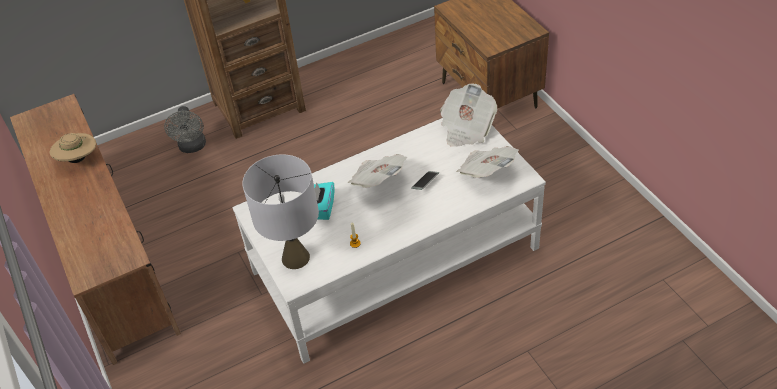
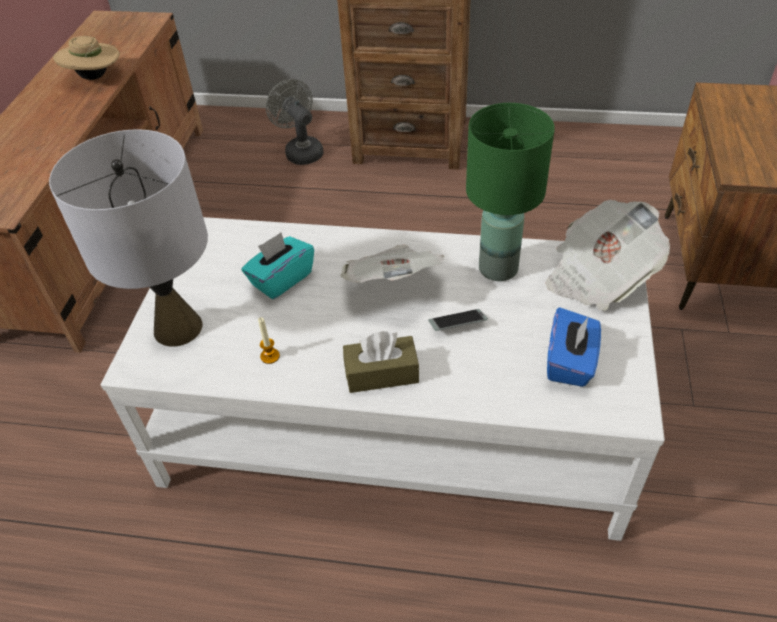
camera: 35 degrees right, 0 degrees up
(192, 147) = (301, 151): grey fan -> grey fan turned 120 degrees clockwise
(413, 221) = (381, 373): none -> brown tissue box
(419, 148) = (497, 269): none -> green table lamp
(486, 172) = (570, 362): newspaper -> blue tissue box

